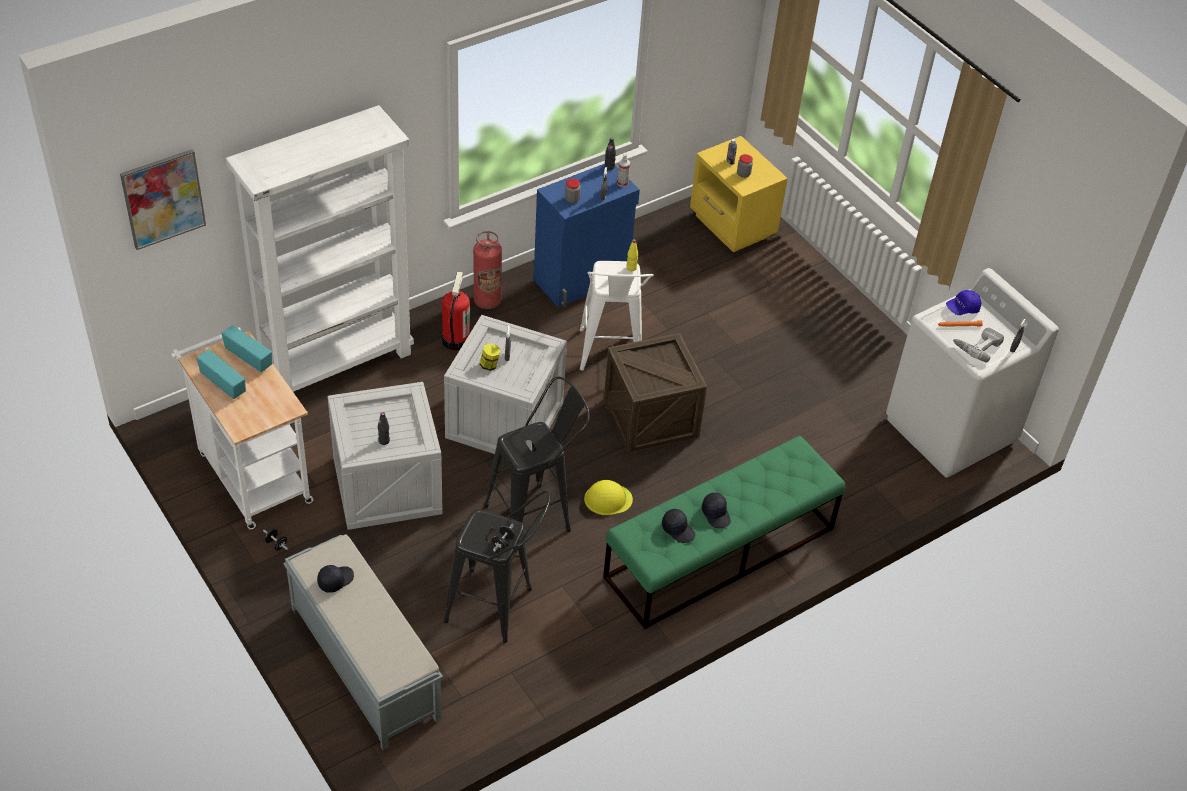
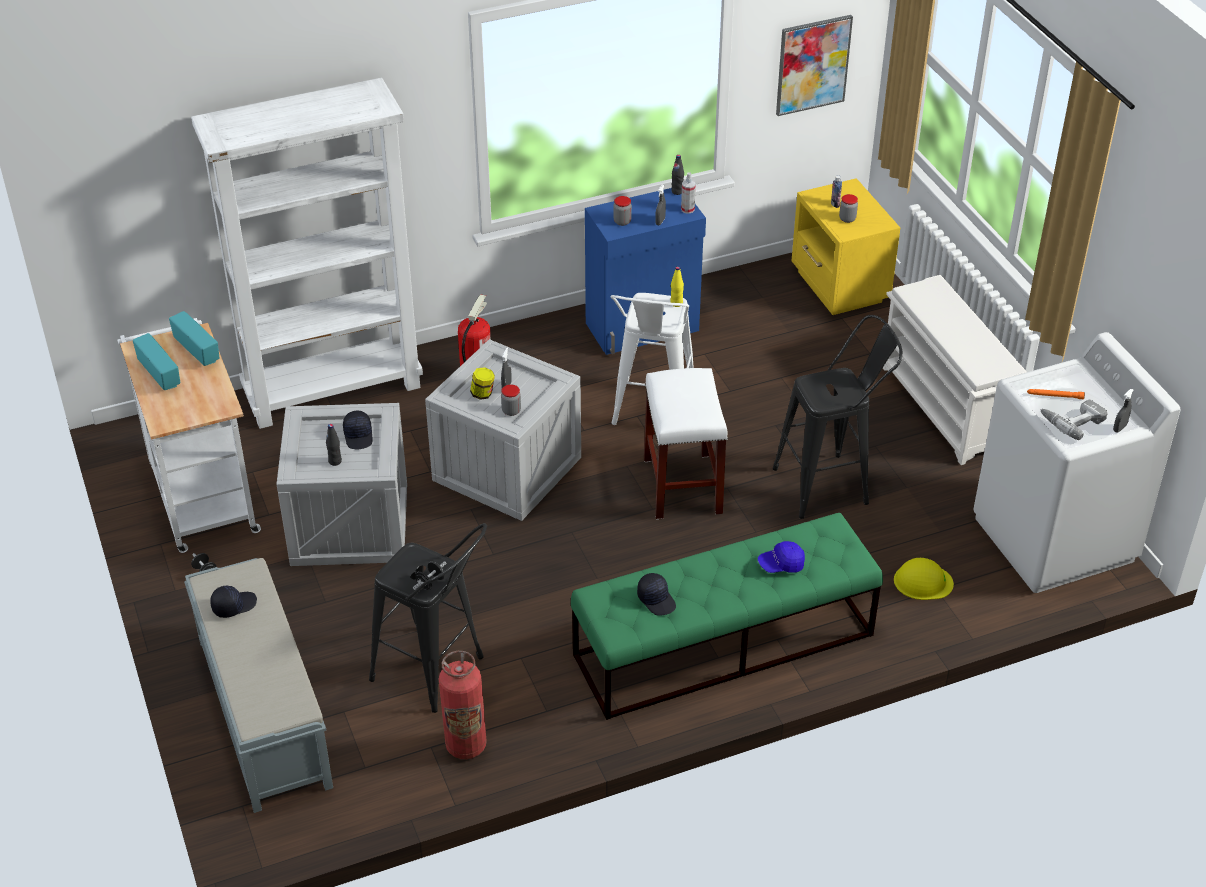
camera: 15 degrees right, 5 degrees down
(163, 199) = (118, 157): picture -> picture (813, 65)
(487, 301) = (525, 340): fire extinguisher -> fire extinguisher (466, 745)
(517, 378) = (511, 411): none -> jar
(536, 515) = (513, 576): black stool -> black stool (831, 484)
(607, 499) = (603, 568): yellow hard hat -> yellow hard hat (922, 582)
(651, 418) = (681, 485): crate -> white stool
(716, 514) = (709, 588): black cap -> black cap (359, 436)
(842, 326) = (946, 408): none -> white shoe rack
(962, 308) = (1064, 377): blue cap -> blue cap (781, 565)

